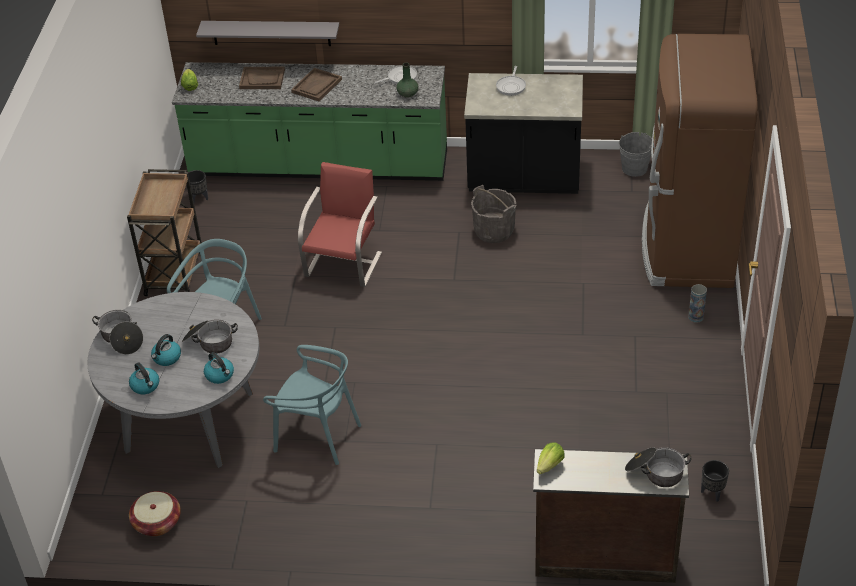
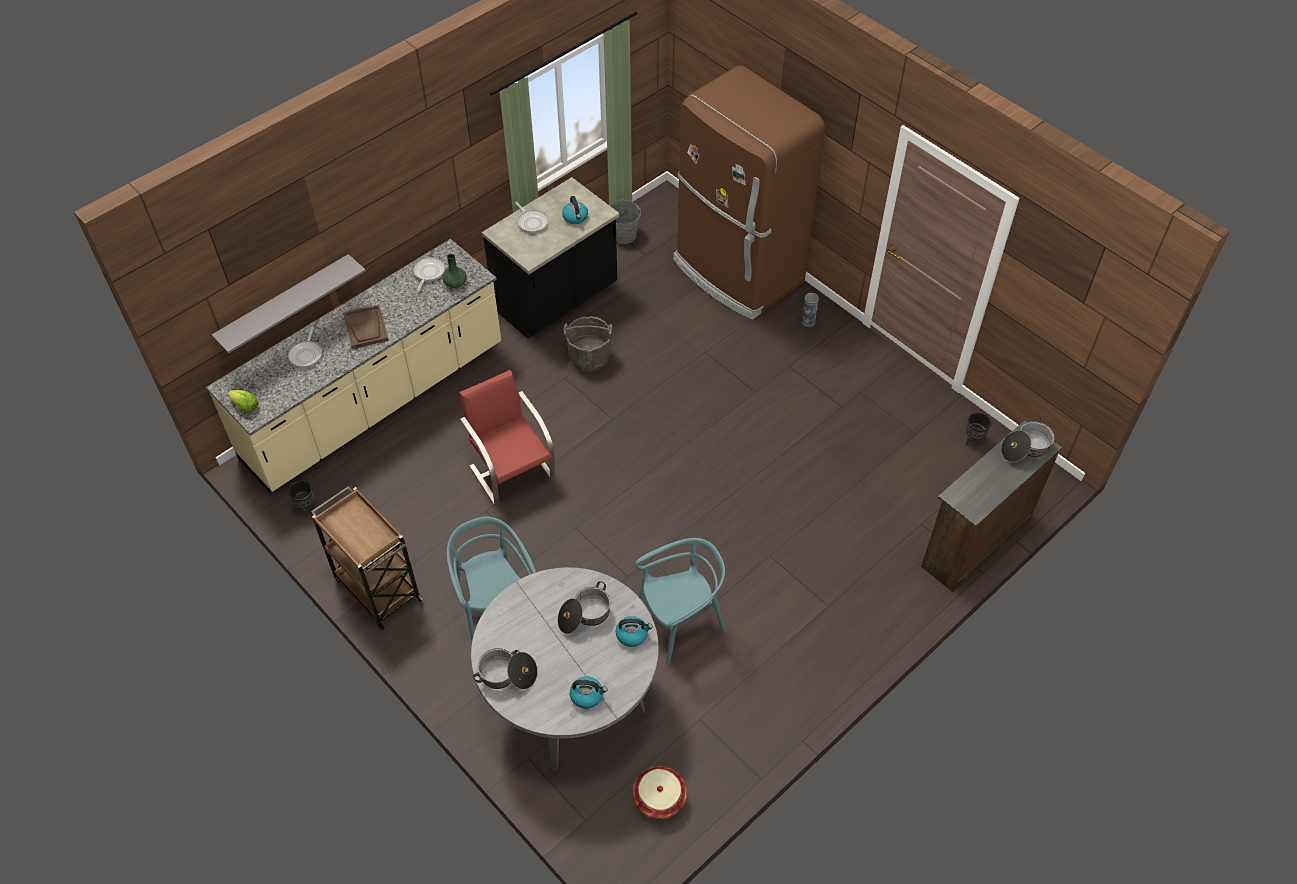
camera: 50 degrees left, 10 degrees up
(166, 358) = (569, 658): kettle -> kettle (575, 217)
(262, 79) = (306, 354): brown tray -> frying pan
(319, 166) = (375, 403): green counter -> beige counter
(550, 465) = (963, 499): lettuce -> none

